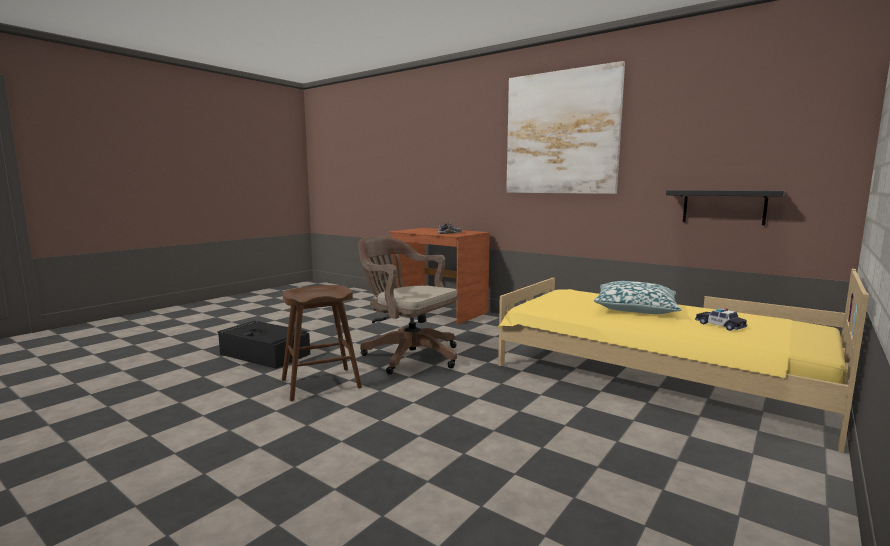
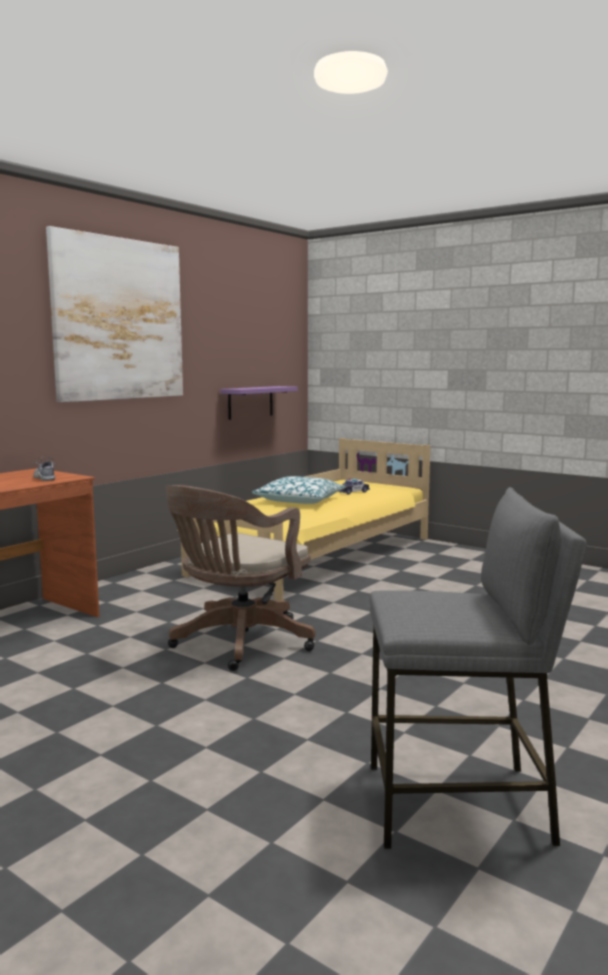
camera: 90 degrees left, 0 degrees up
(159, 406) = (458, 804): none -> grey stool
(264, 354) = (204, 758): black storage box -> none
(320, 384) = (347, 688): brown stool -> none
(723, 207) = (250, 402): black shelf -> purple shelf

